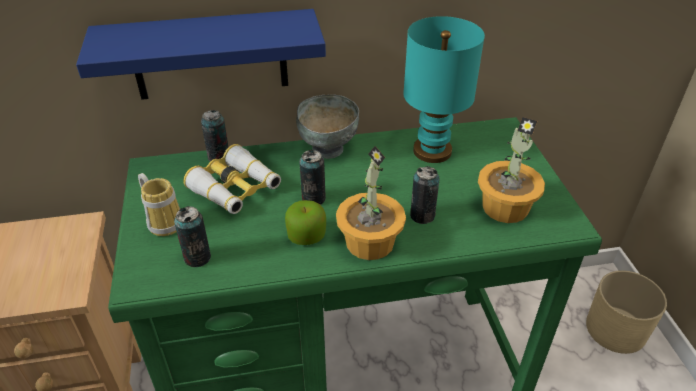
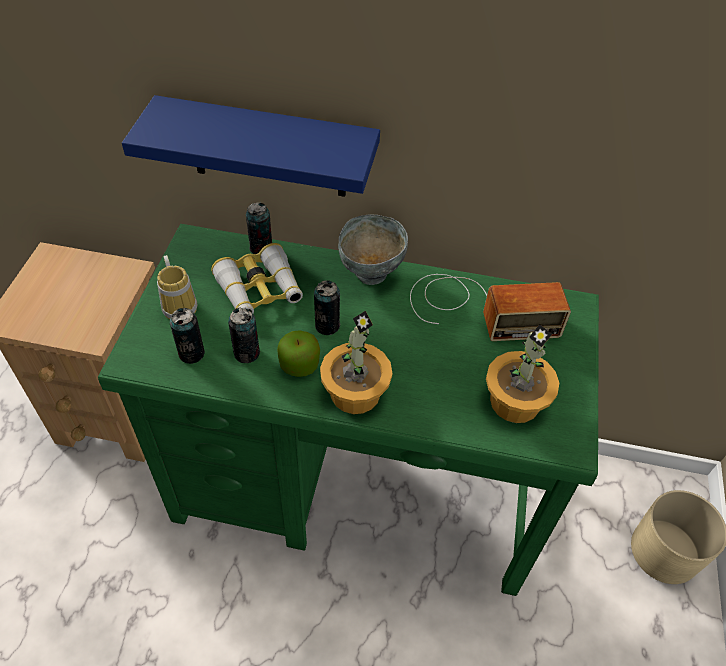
camera: 20 degrees right, 10 degrees up
(422, 216) = (423, 381): can -> can (247, 353)
(432, 150) = (478, 308): turquoise table lamp -> radio

